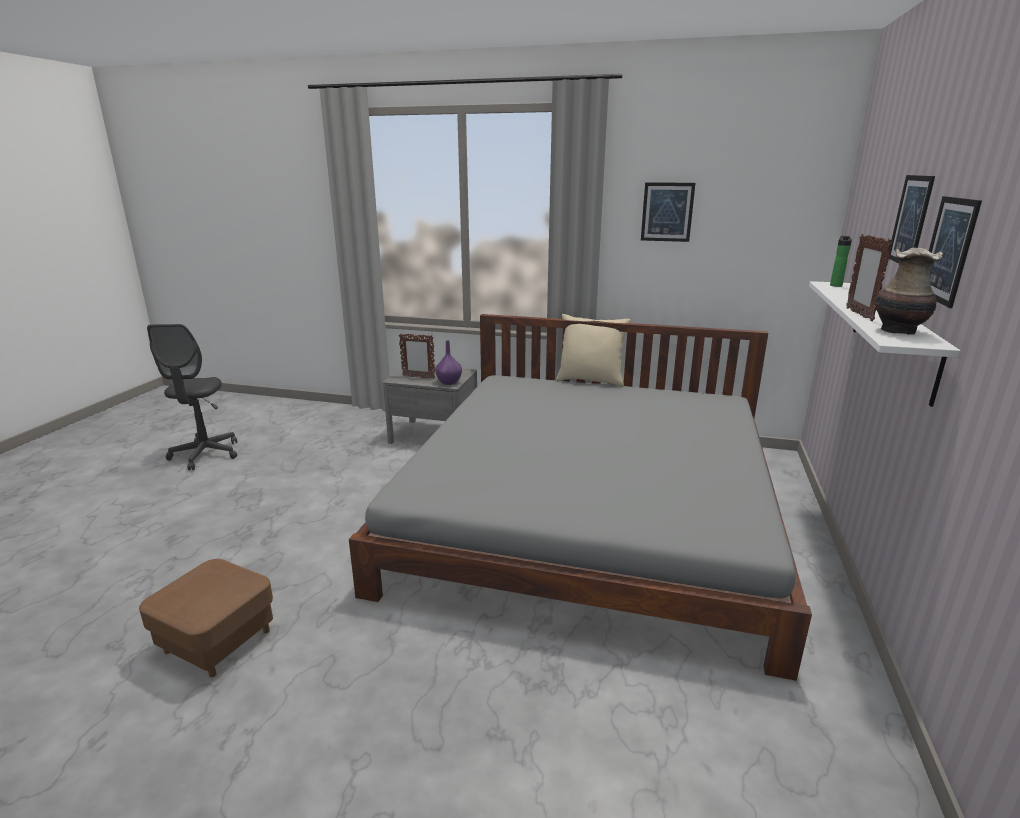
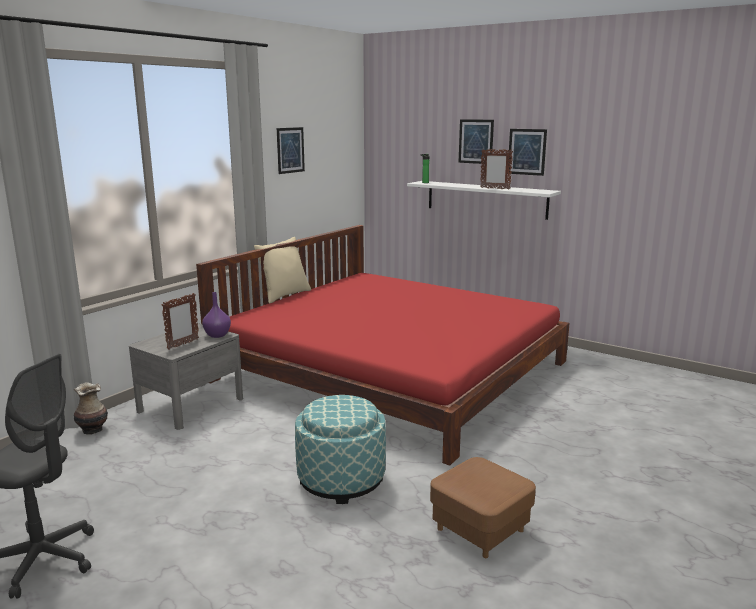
camera: 70 degrees left, 5 degrees down
(314, 535) = (341, 480): none -> ottoman
(589, 513) = (392, 371): grey bed -> red bed
(898, 330) = (528, 190): vase -> vase (93, 430)

